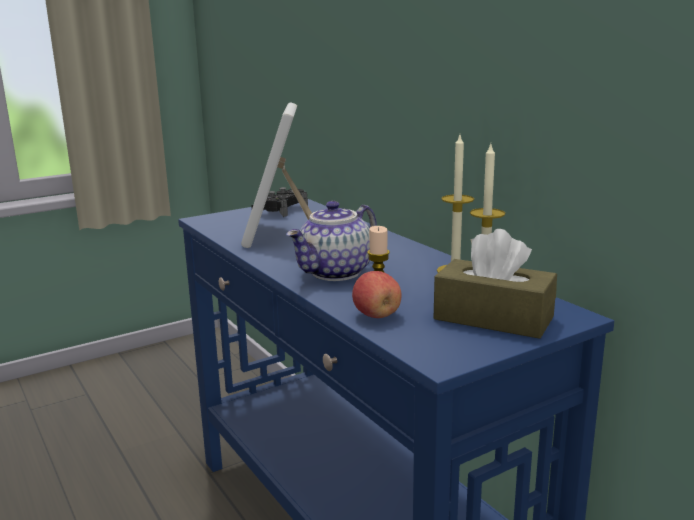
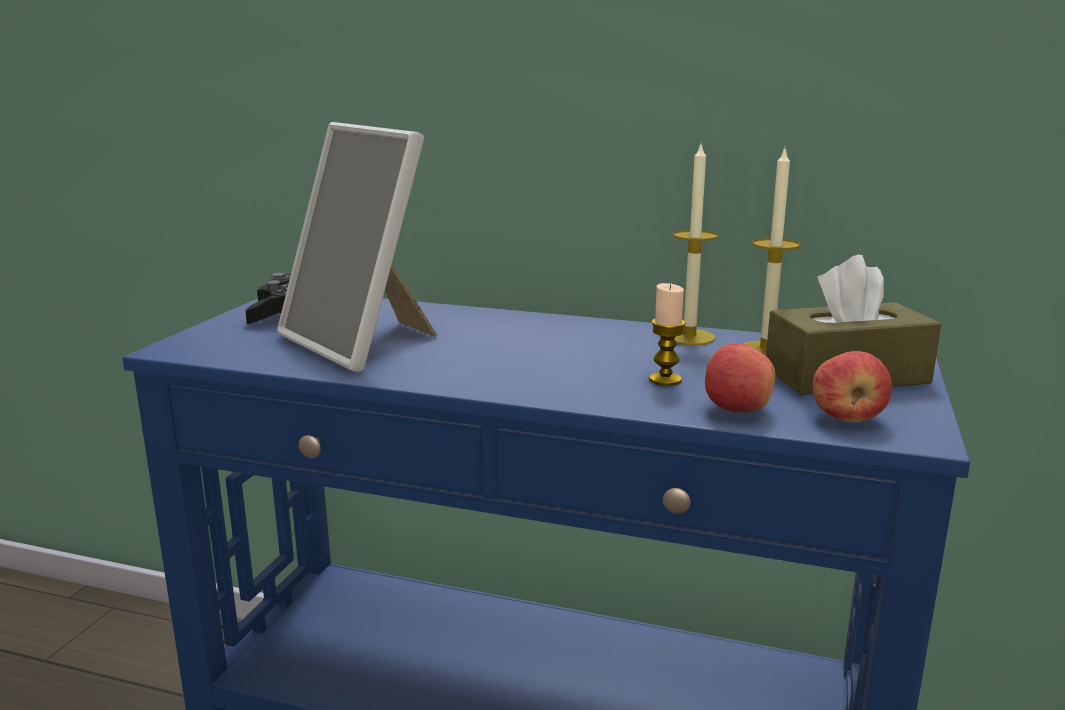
camera: 40 degrees left, 0 degrees up
(336, 273) = (566, 373): teapot -> none
(426, 339) = (847, 418): none -> apple

